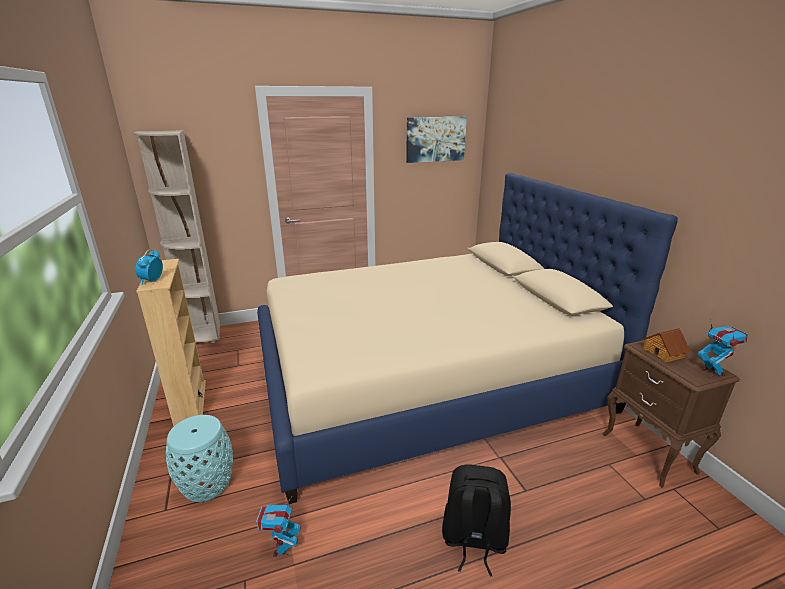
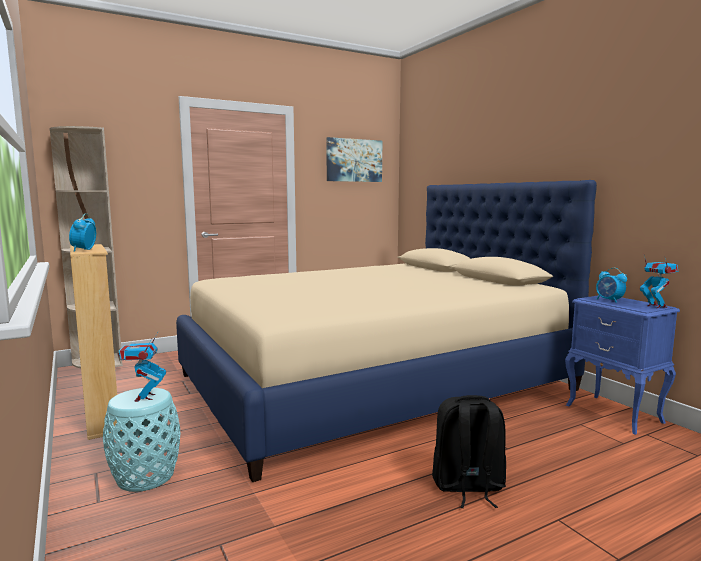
camera: 10 degrees left, 15 degrees down
(282, 548) = (256, 515): toy robot -> toy robot (144, 397)
(648, 453) = (614, 414): brown nightstand -> blue nightstand
(663, 353) = (609, 300): toy house -> alarm clock

